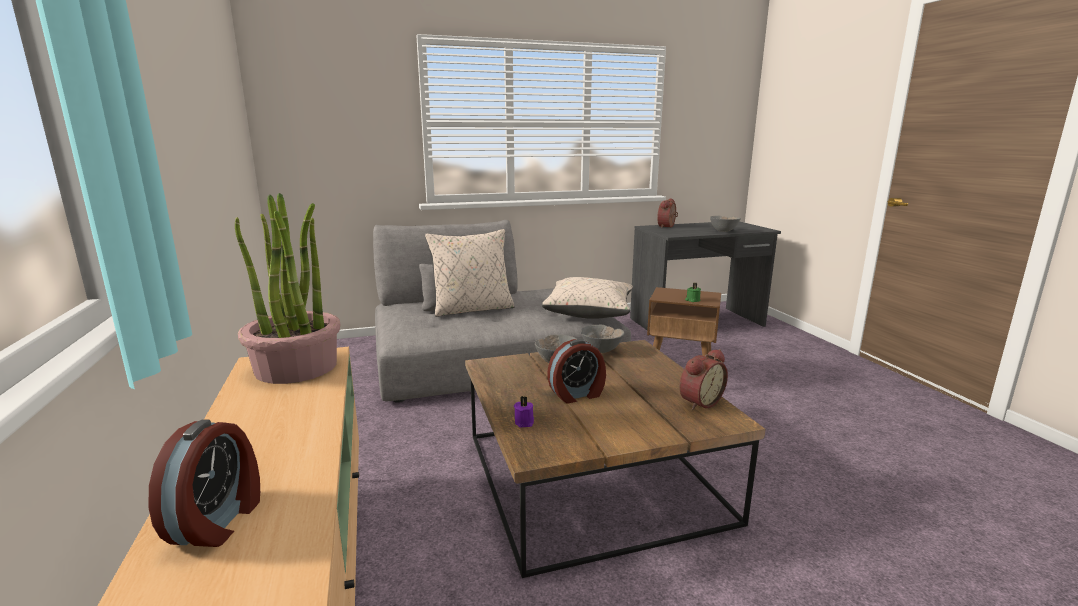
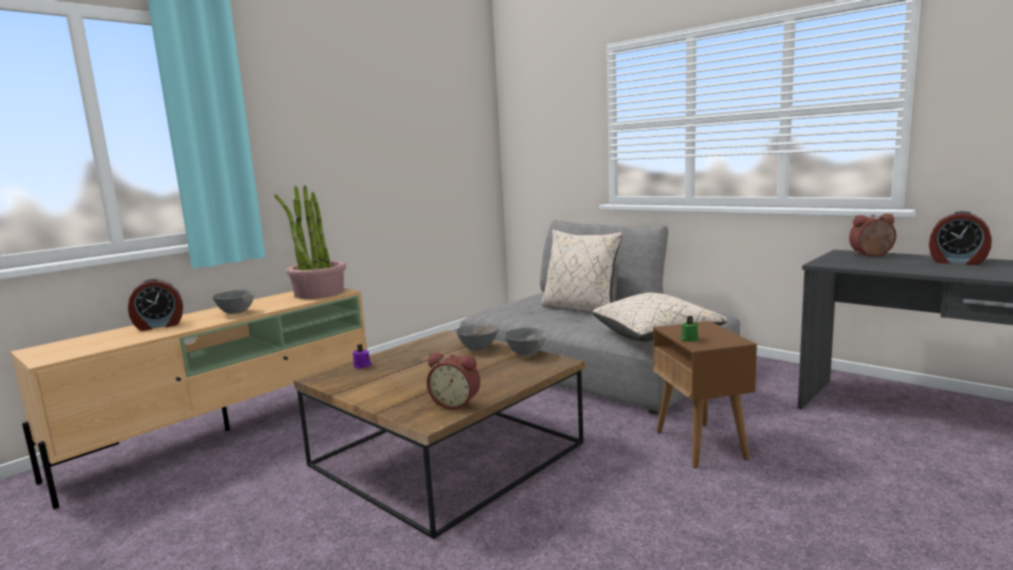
camera: 60 degrees right, 5 degrees down
(577, 394) = (423, 367): alarm clock -> alarm clock (957, 262)
(724, 231) = (931, 270): grey bowl -> grey bowl (237, 313)

